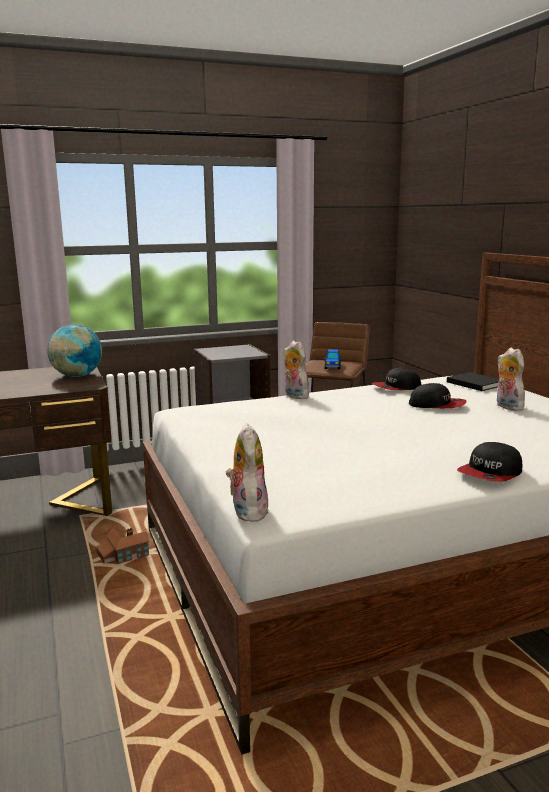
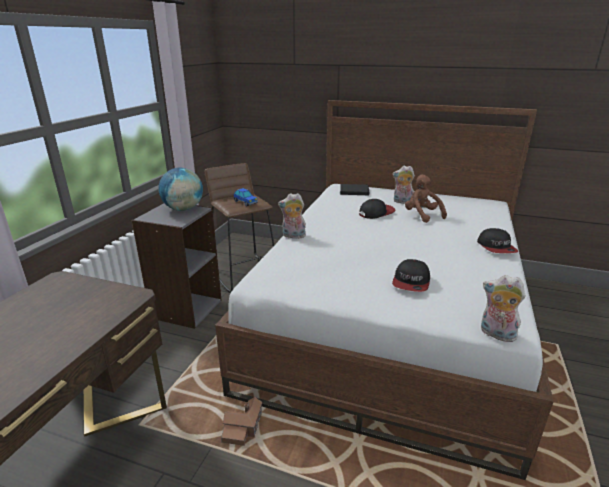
camera: 50 degrees left, 10 degrees up
(77, 376) = (84, 291): globe -> globe (183, 209)
(396, 388) = (329, 207): cap -> cap (411, 282)
(490, 422) = (422, 215): none -> brown plush toy

